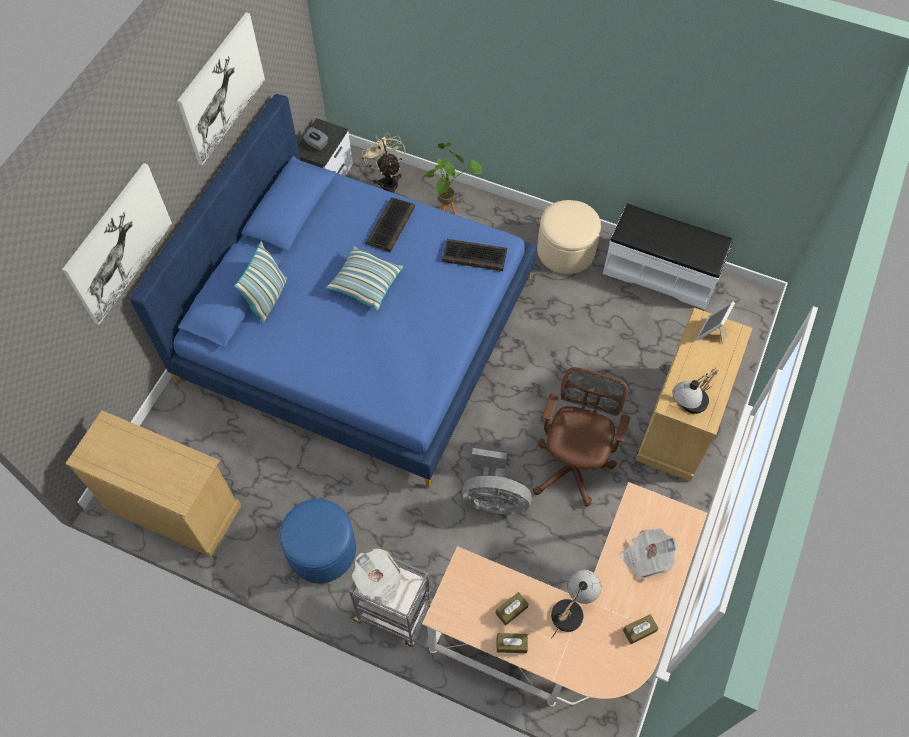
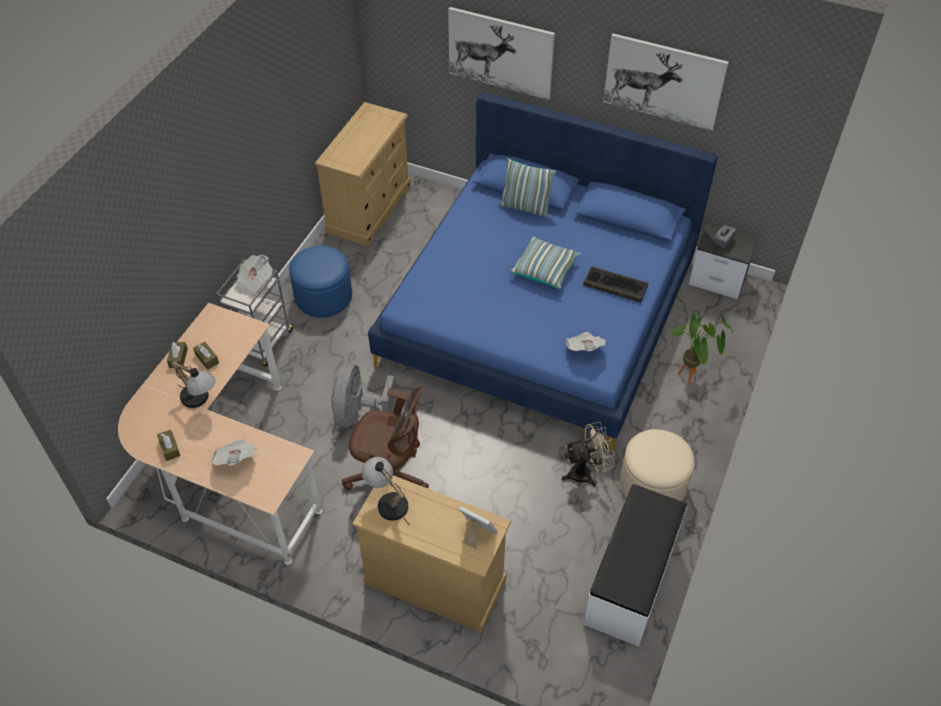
camera: 90 degrees right, 10 degrees down
(388, 181) = (721, 328): beige fan -> beige fan (586, 473)
(474, 256) = (584, 348): keyboard -> newspaper

